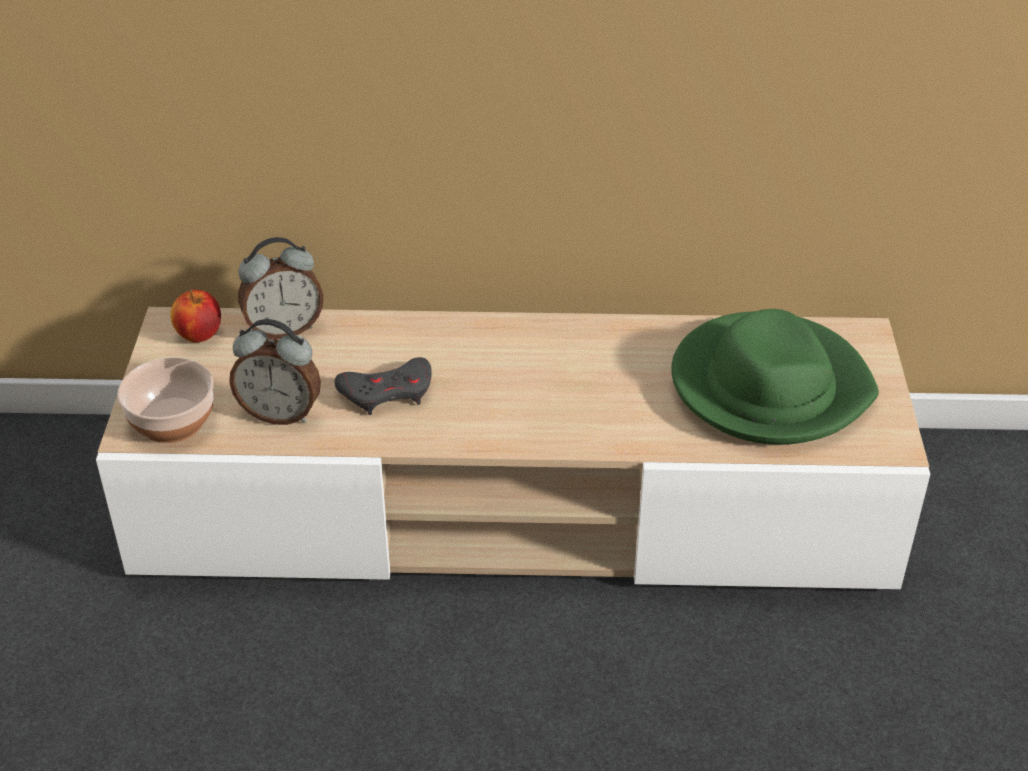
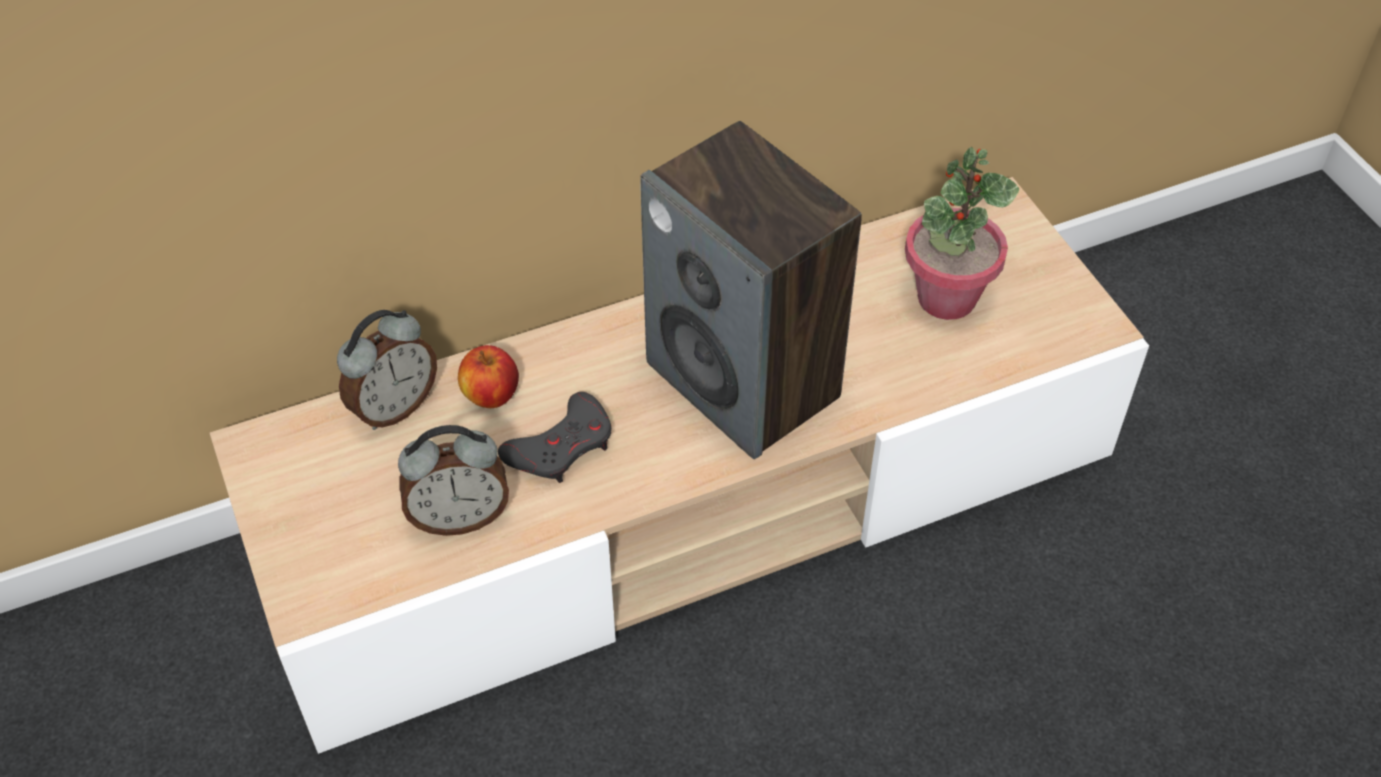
camera: 25 degrees left, 10 degrees up
(173, 421) = (341, 573): bowl -> none
(199, 335) = (297, 449): apple -> apple (491, 396)
(559, 393) = (745, 381): none -> speaker
(769, 386) = (946, 297): green hat -> potted plant

